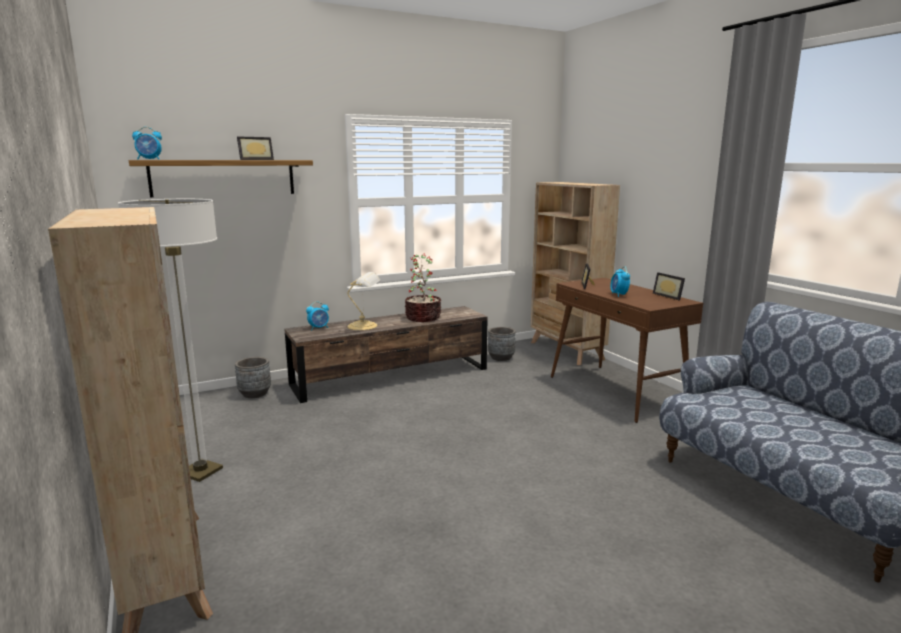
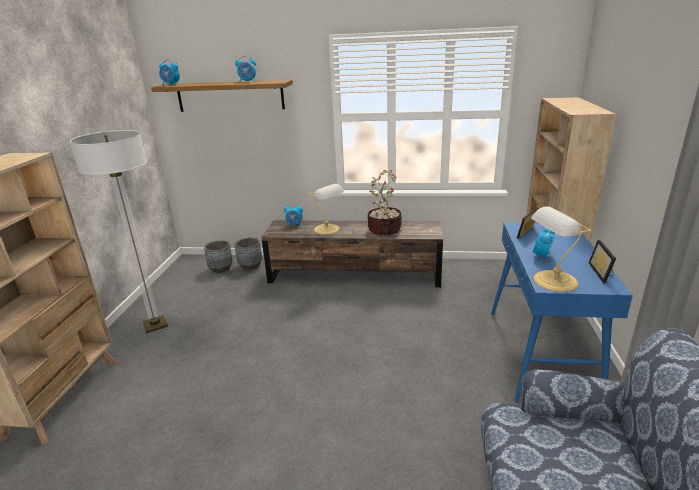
camera: 35 degrees right, 10 degrees up
(255, 159) = (247, 81): picture frame -> alarm clock
(501, 358) = (469, 277): grey planter -> grey planter (221, 268)
(616, 392) = (541, 354): brown console table -> blue console table
(650, 304) = (553, 281): none -> table lamp

